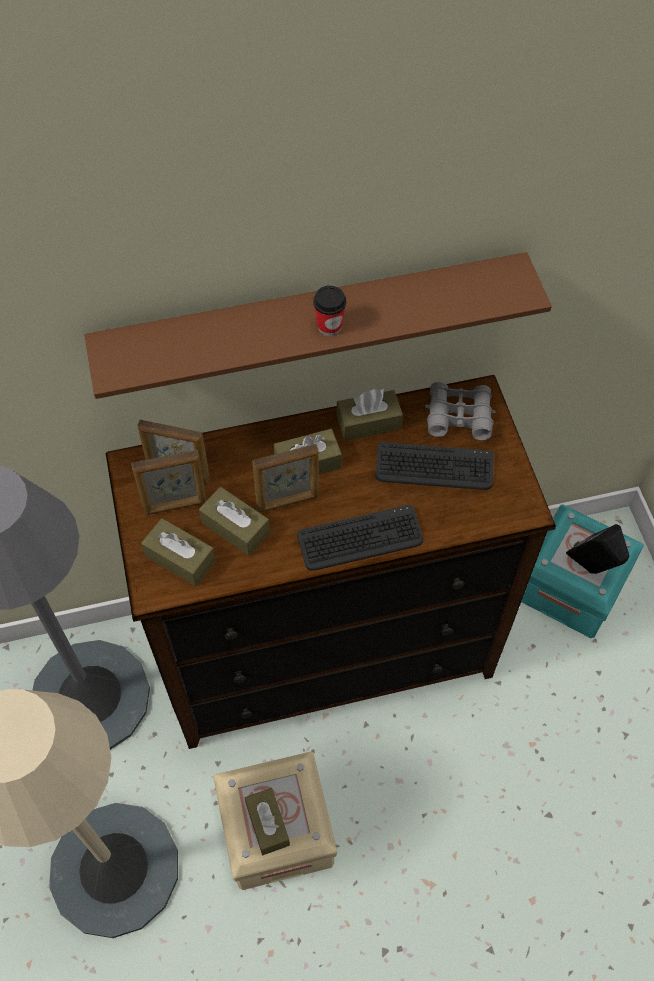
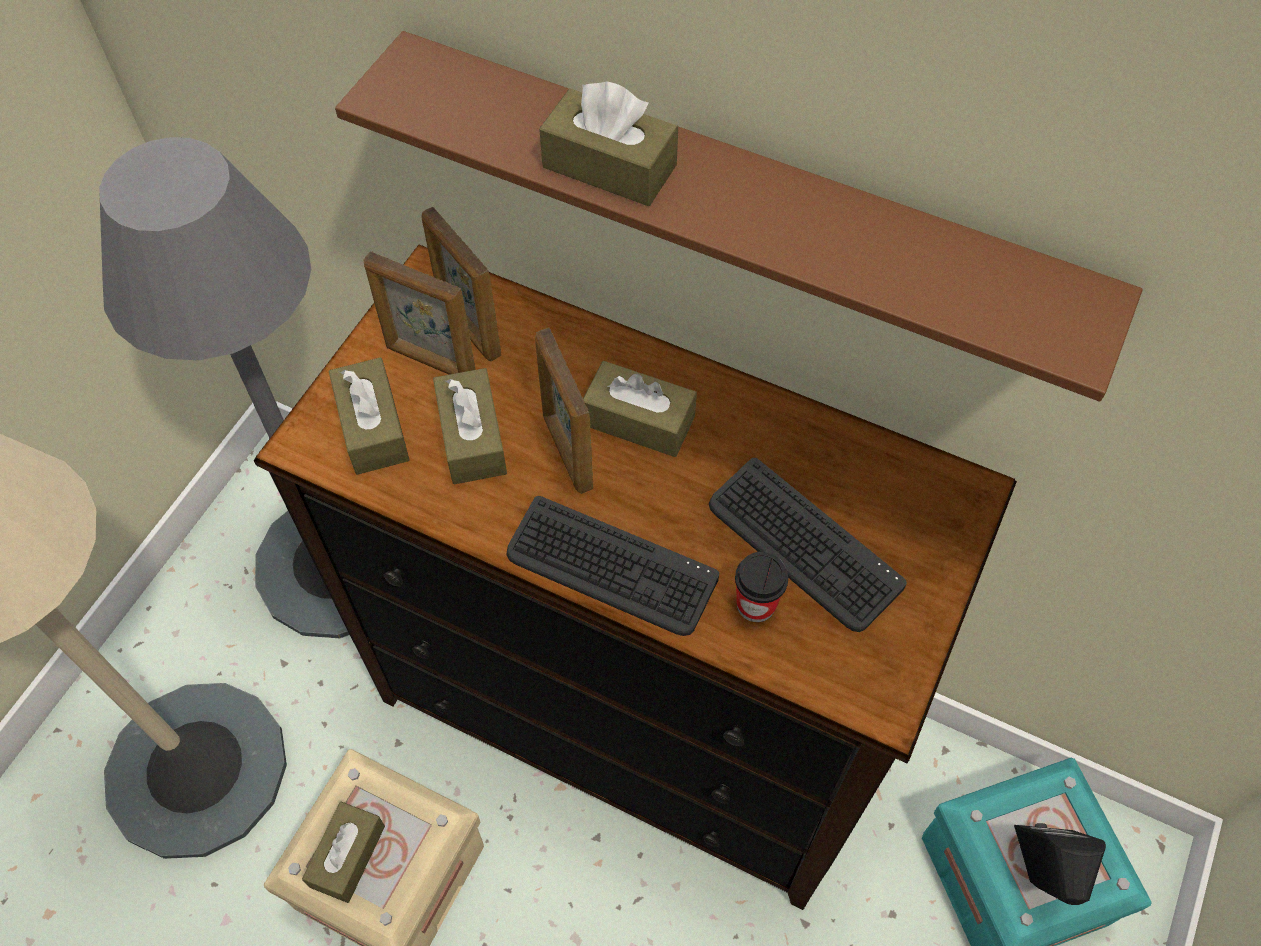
camera: 40 degrees right, 0 degrees up
(288, 501) = (567, 452): picture frame -> picture frame turned 45 degrees clockwise
(329, 326) = (721, 209): cup -> cup (756, 604)
(368, 422) = (769, 424): brown tissue box -> brown tissue box (609, 166)
(459, 416) = (906, 501): grey binoculars -> none

